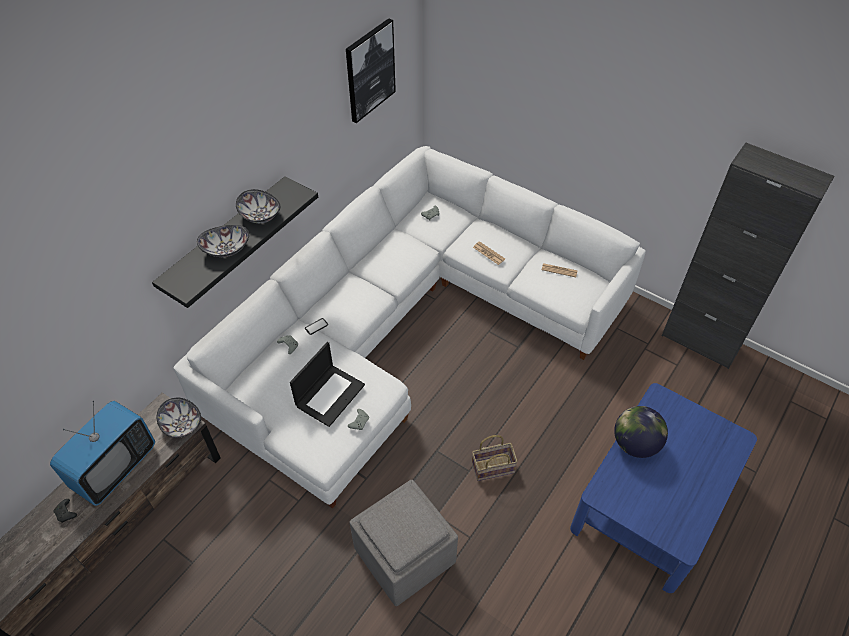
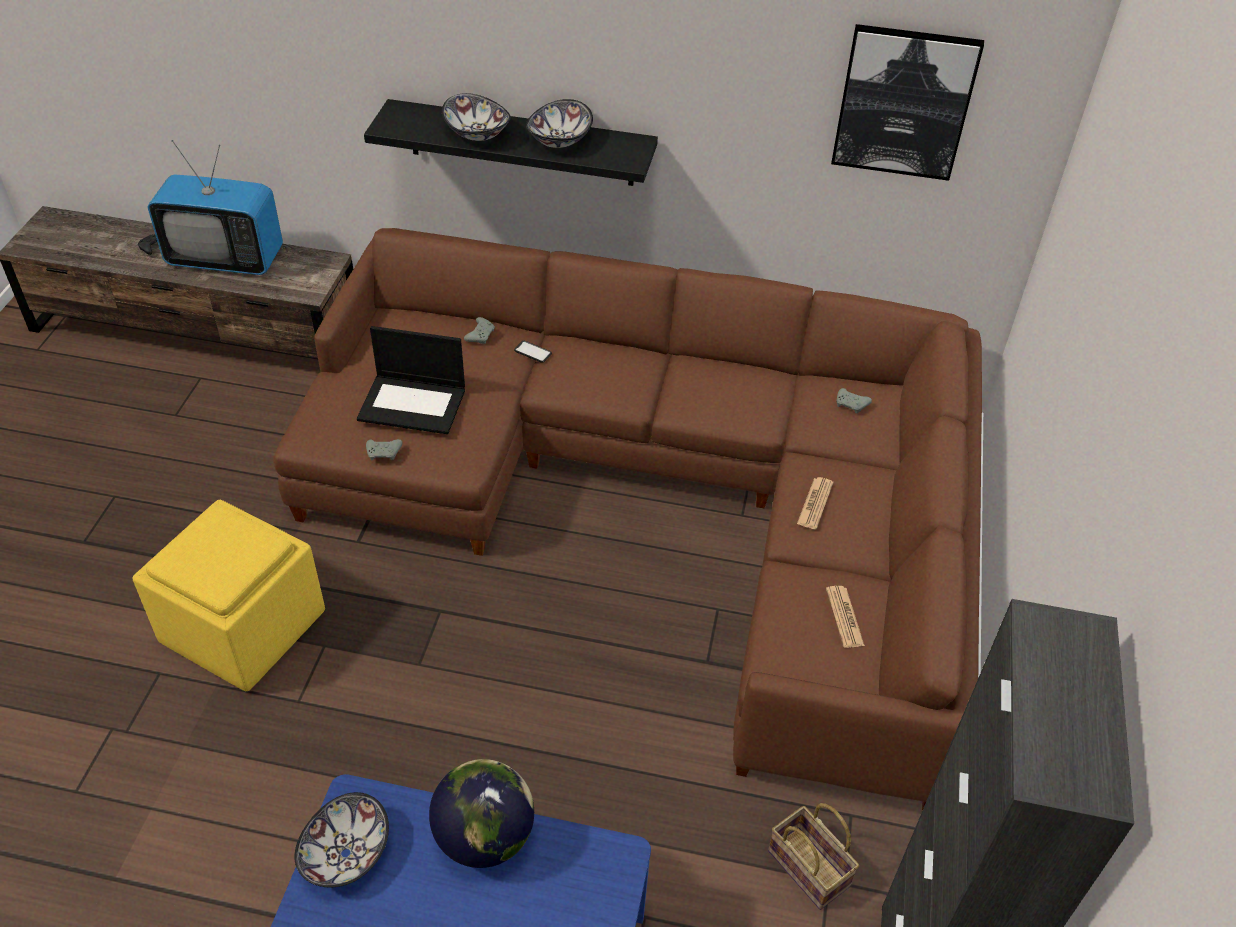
camera: 65 degrees right, 5 degrees down
(181, 425) = (307, 288): bowl -> bowl (345, 853)
(404, 557) = (241, 628): grey ottoman -> yellow ottoman
(406, 325) = (664, 497): white sofa -> brown sofa
(493, 467) = (439, 696): basket -> basket (811, 869)

